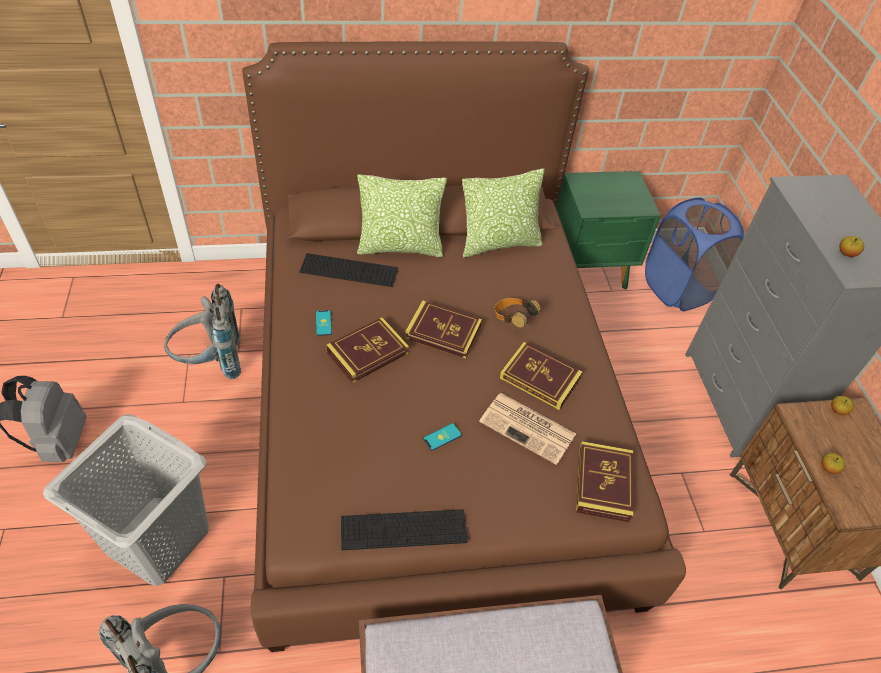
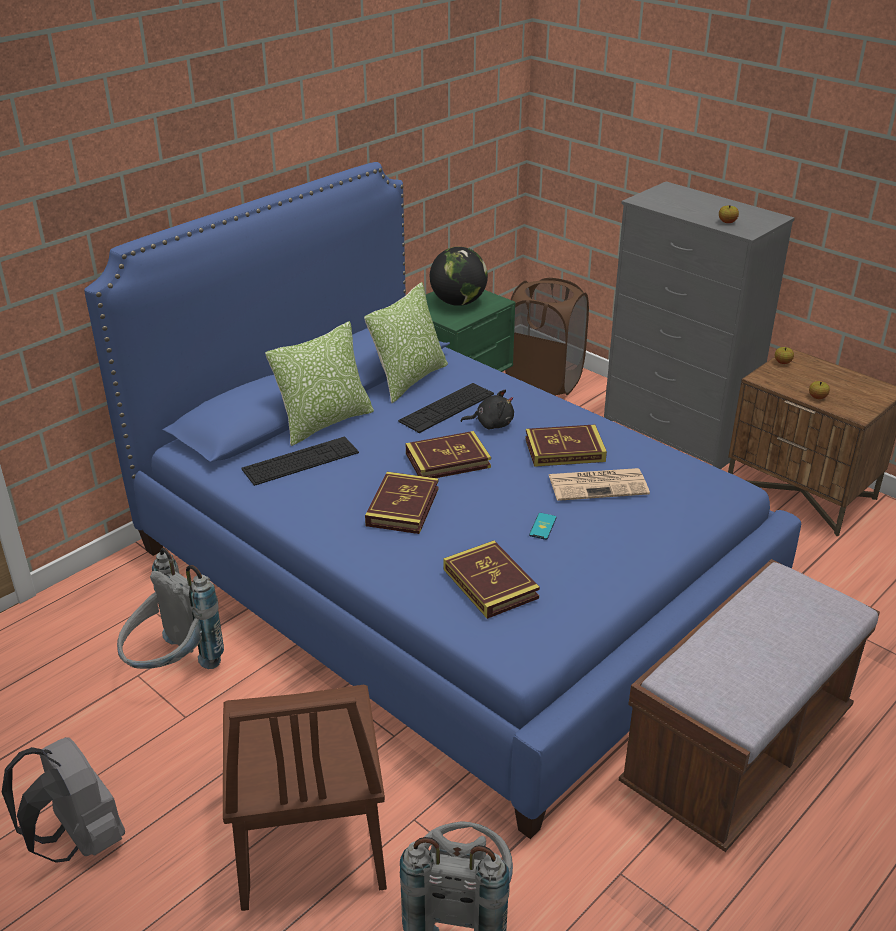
camera: 35 degrees left, 15 degrees down
(157, 539) = (307, 839): grey laundry basket -> brown chair
(323, 323) = (332, 508): phone -> none
(404, 529) = (595, 599): keyboard -> keyboard (447, 407)
(432, 409) = (446, 577): brown bed -> blue bed
(512, 319) = (491, 424): headphones -> black plush toy
(603, 483) = (694, 487): book -> book (490, 583)
(613, 192) = (458, 302): none -> globe
(677, 289) = (544, 382): blue laundry basket -> brown laundry basket

